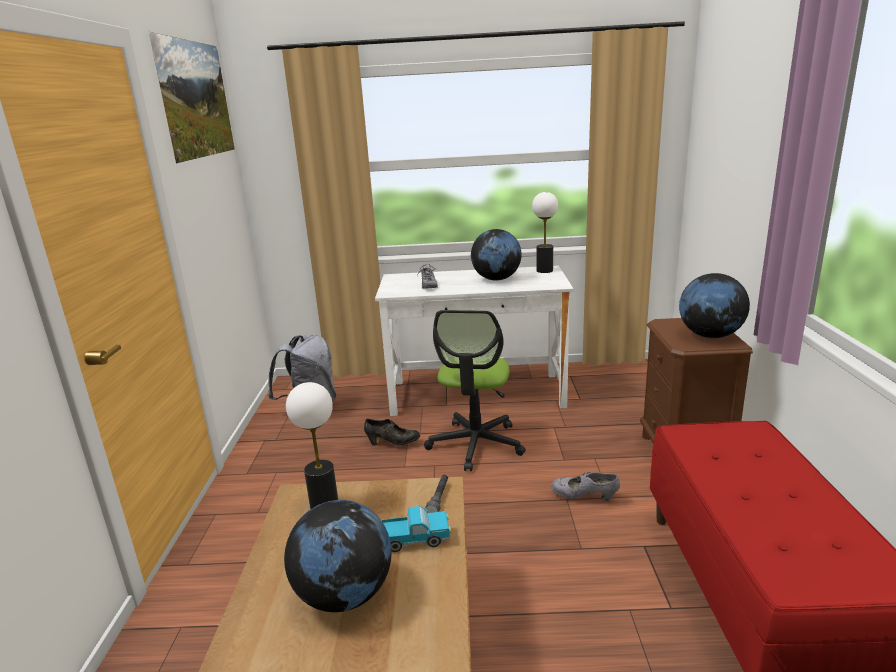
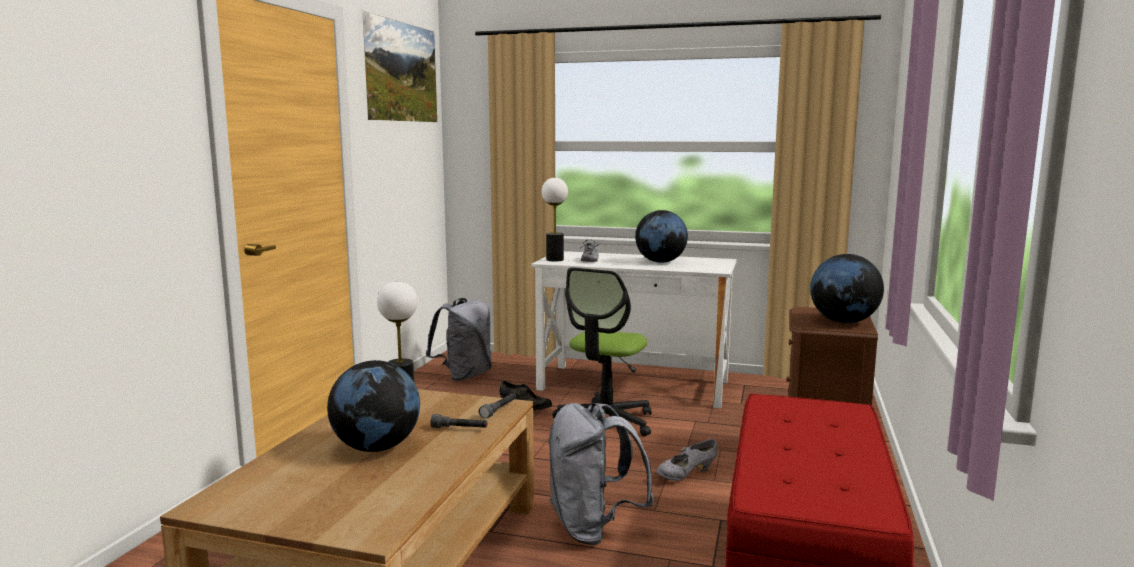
camera: 15 degrees right, 10 degrees down
(416, 539) = (459, 429): toy truck -> grey flashlight
(539, 587) = (593, 528): none -> grey backpack
(544, 270) = (716, 261): table lamp -> table lamp (555, 260)
(584, 497) = (686, 476): grey shoe -> grey shoe turned 60 degrees counterclockwise

